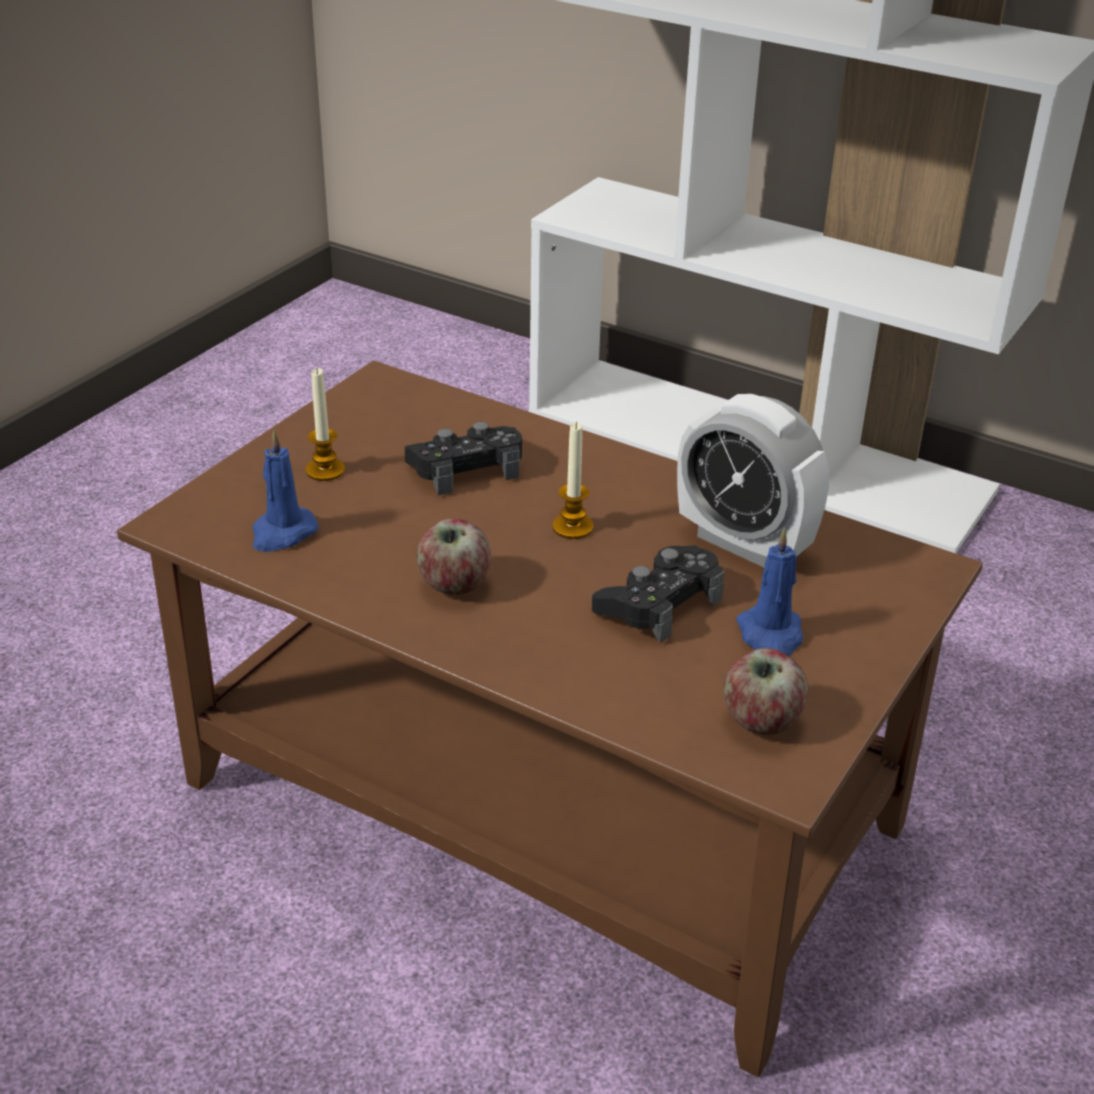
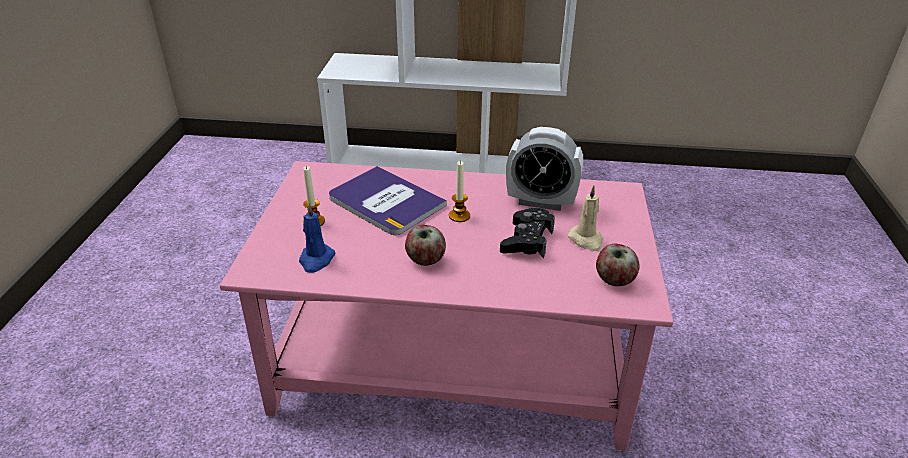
camera: 25 degrees left, 0 degrees up
(466, 468) = (385, 202): black game controller -> book
(547, 806) = (455, 360): brown coffee table -> pink coffee table
(771, 636) = (586, 240): blue candle -> beige candle

